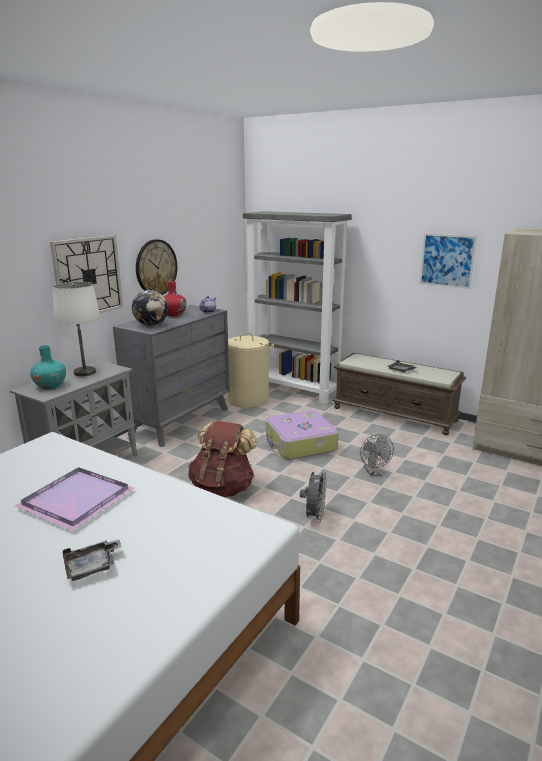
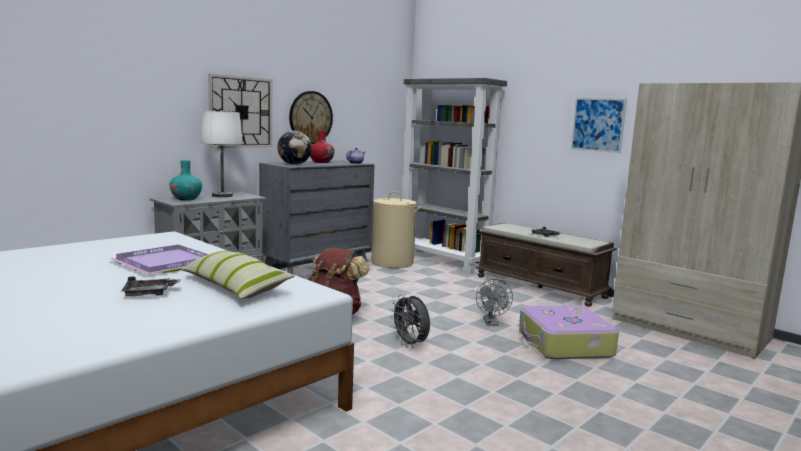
camera: 10 degrees right, 10 degrees down
(174, 533) = (235, 286): none -> pillow
(300, 444) = (426, 296): suitcase -> suitcase (564, 344)
(314, 516) = (410, 344): grey fan -> grey fan turned 120 degrees clockwise

